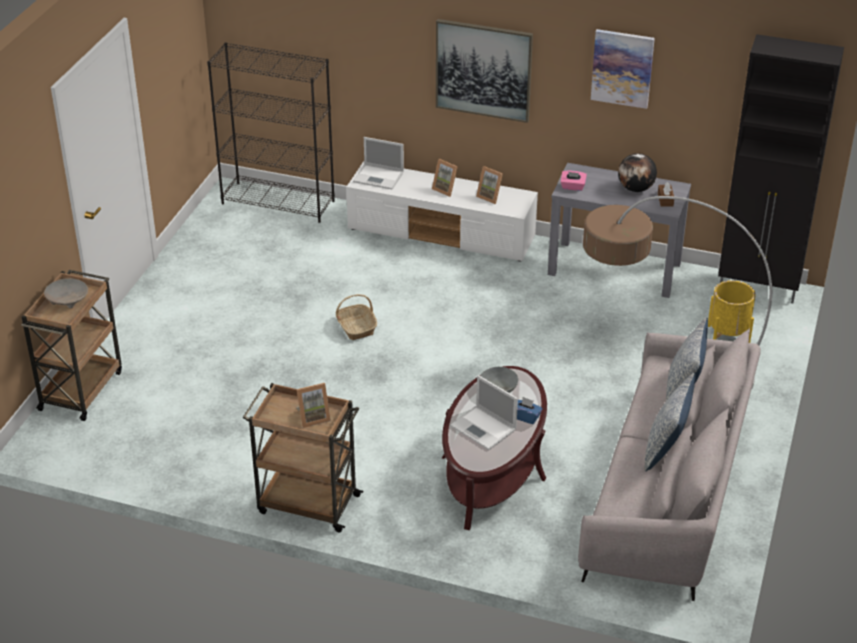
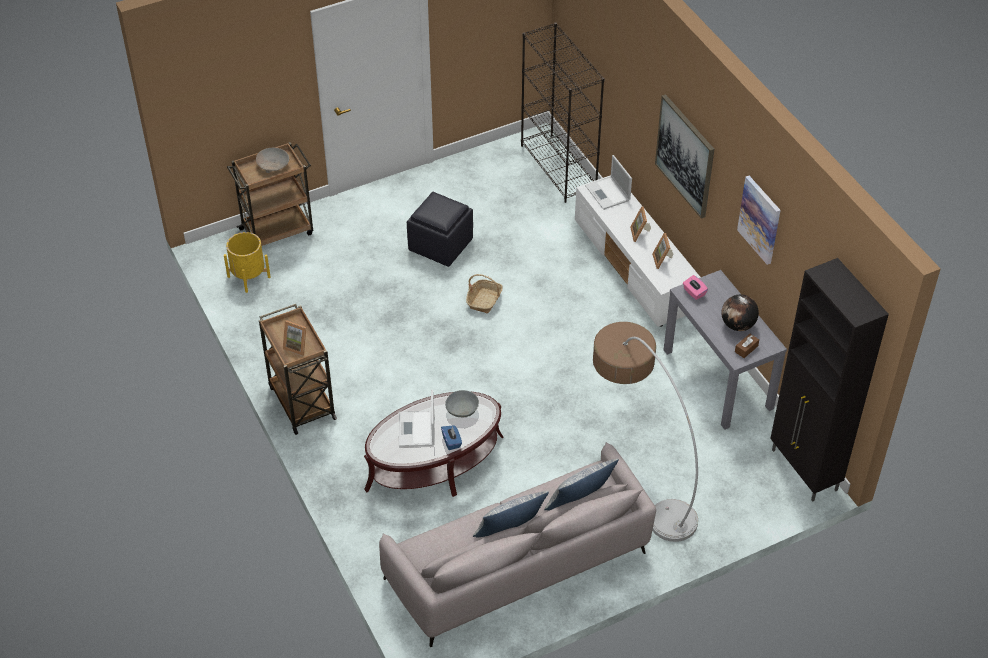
camera: 45 degrees right, 10 degrees up
(258, 310) = (441, 245): none -> black ottoman
(728, 336) = (723, 490): yellow planter -> yellow planter (248, 277)

